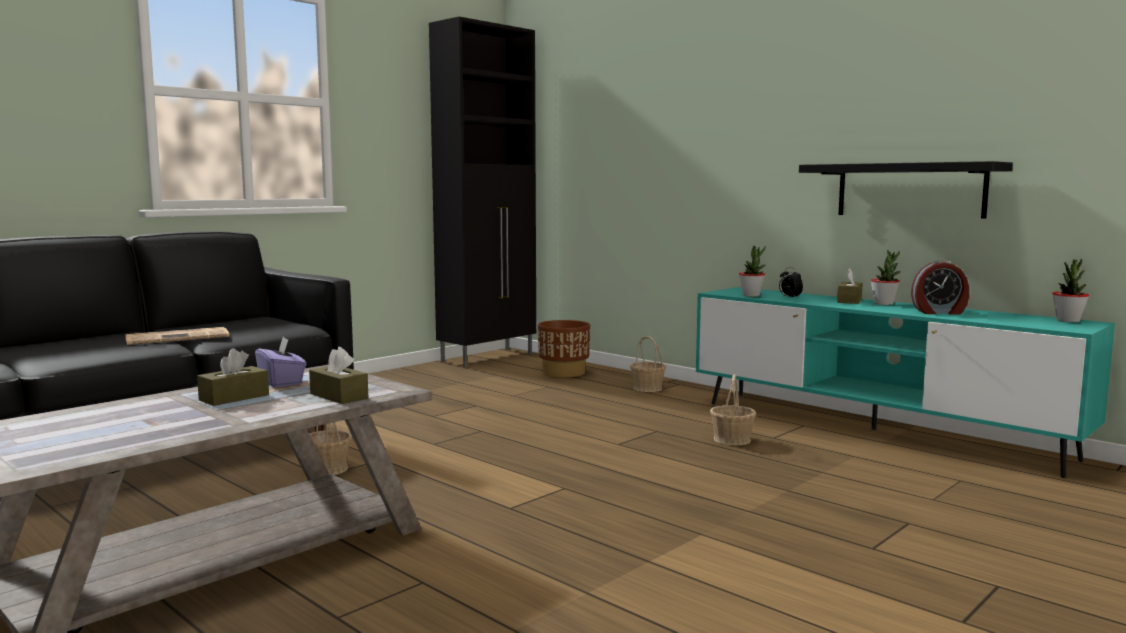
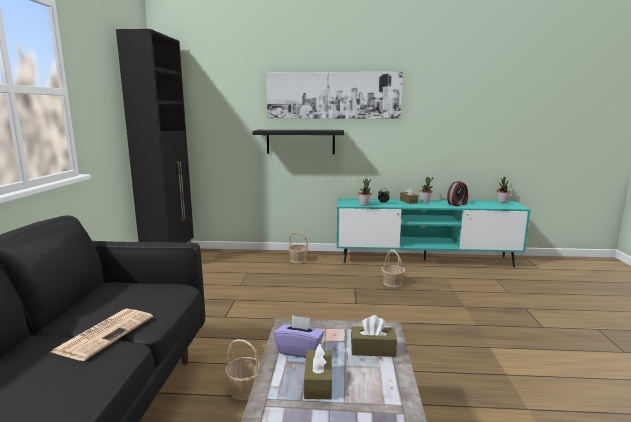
camera: 40 degrees left, 5 degrees up
(564, 373) = (237, 260): brown planter -> none
(735, 95) = (333, 95): none -> picture
(910, 190) = (429, 147): black shelf -> black shelf (300, 141)

